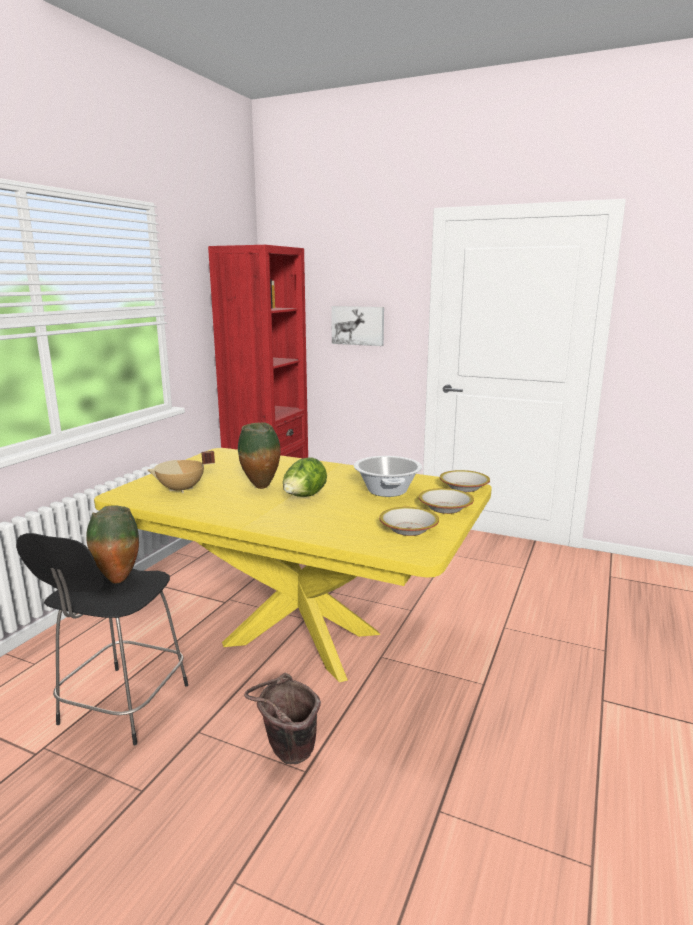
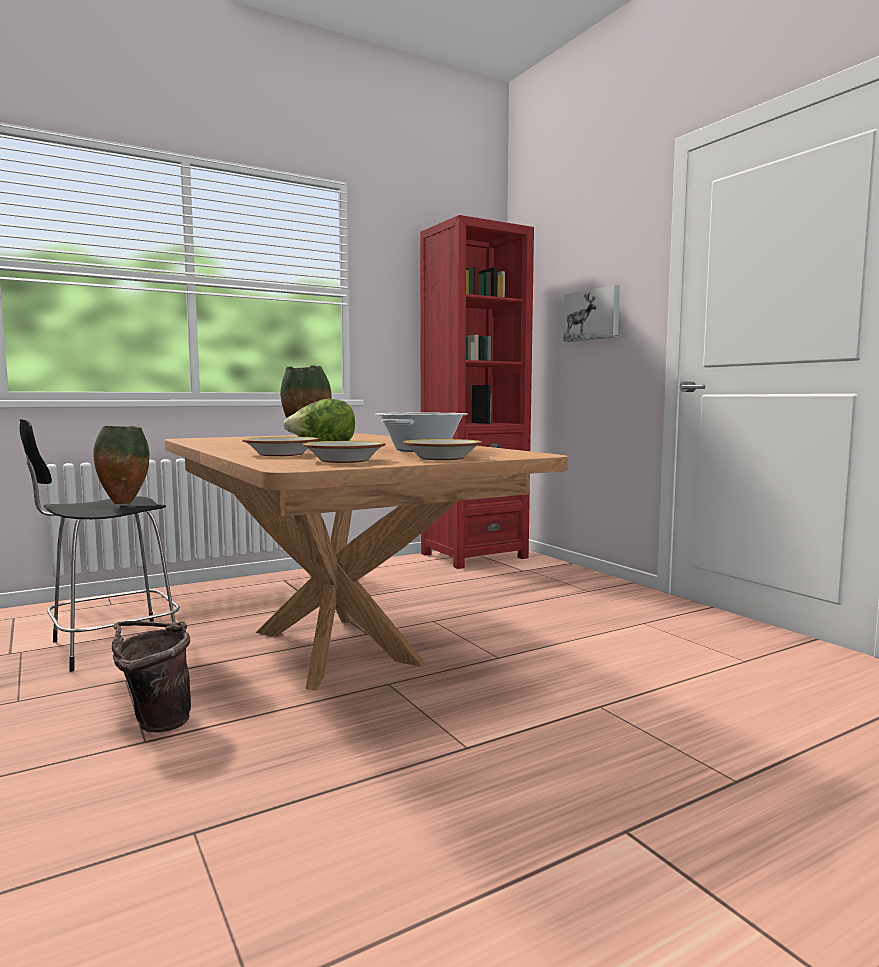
camera: 35 degrees right, 10 degrees down
(181, 490) = (241, 440): beige cooking pot -> none
(301, 637) = (335, 646): yellow dining table -> brown dining table
(463, 487) = (522, 454): bowl -> bowl (281, 454)

